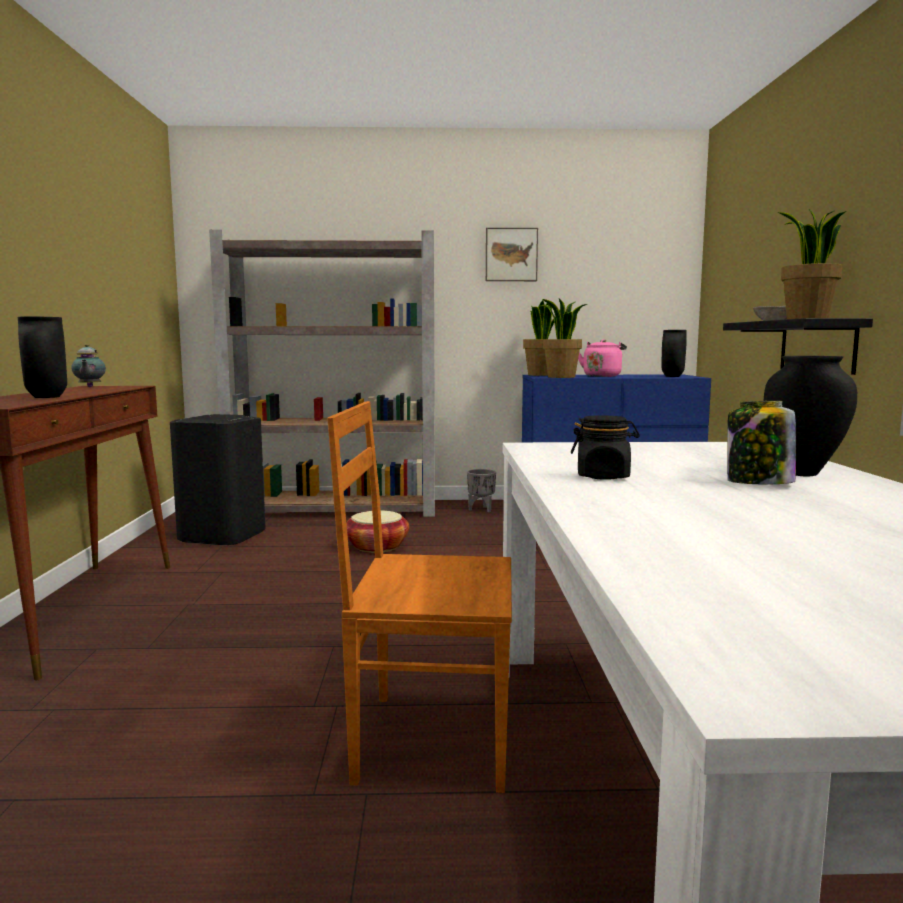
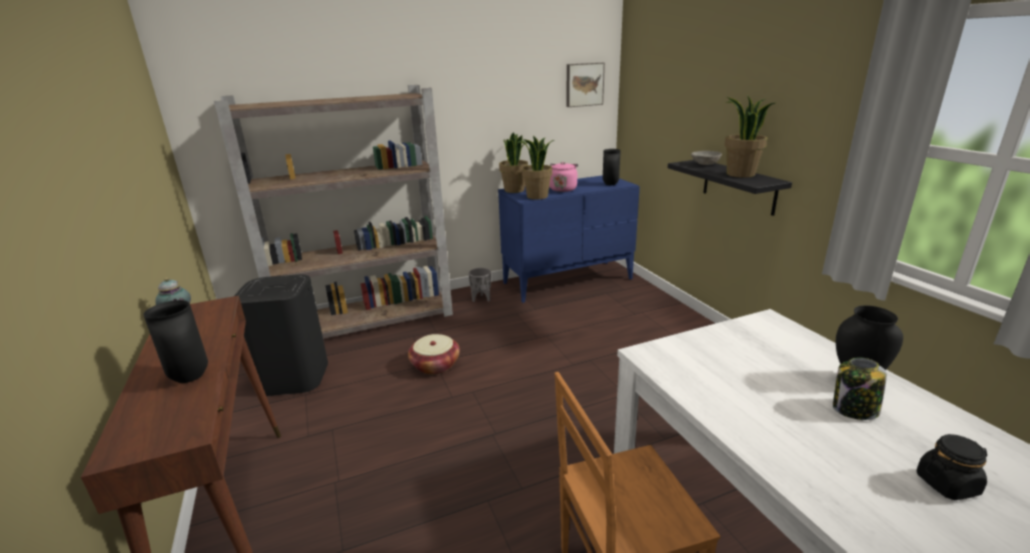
camera: 20 degrees left, 15 degrees up
(511, 255) = (481, 92): picture -> picture (584, 84)
(603, 476) = (760, 421): black jar -> black jar (947, 484)

